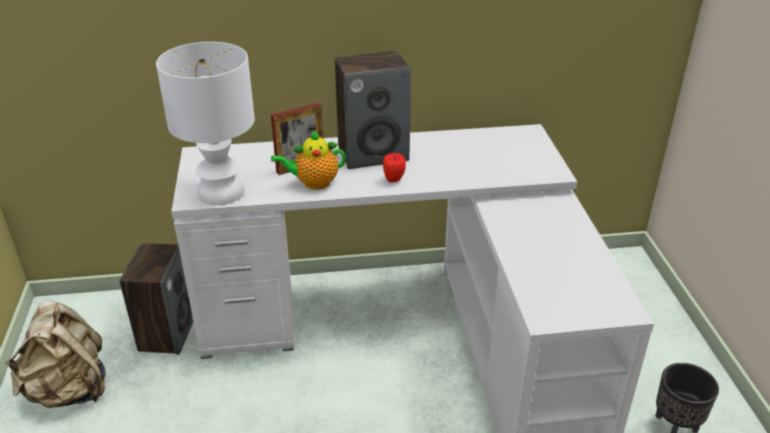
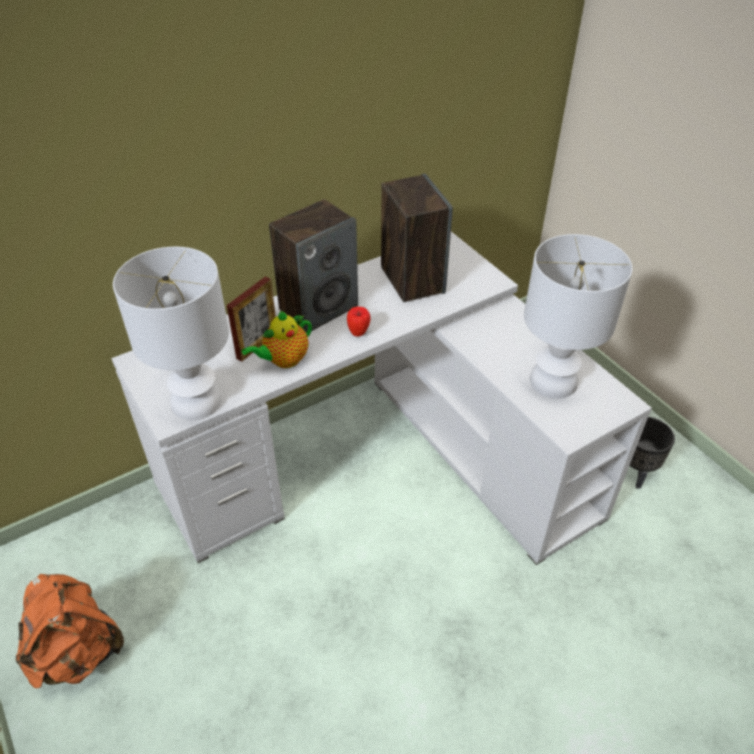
camera: 25 degrees left, 10 degrees up
(69, 390) = (78, 652): beige backpack -> orange backpack
(167, 332) = (144, 548): speaker -> speaker (411, 280)
(562, 271) = (554, 381): none -> white table lamp

